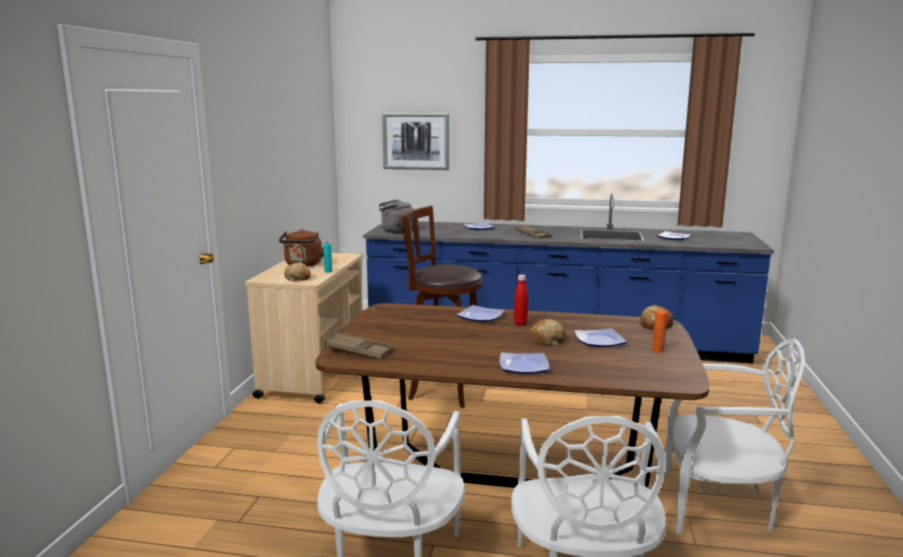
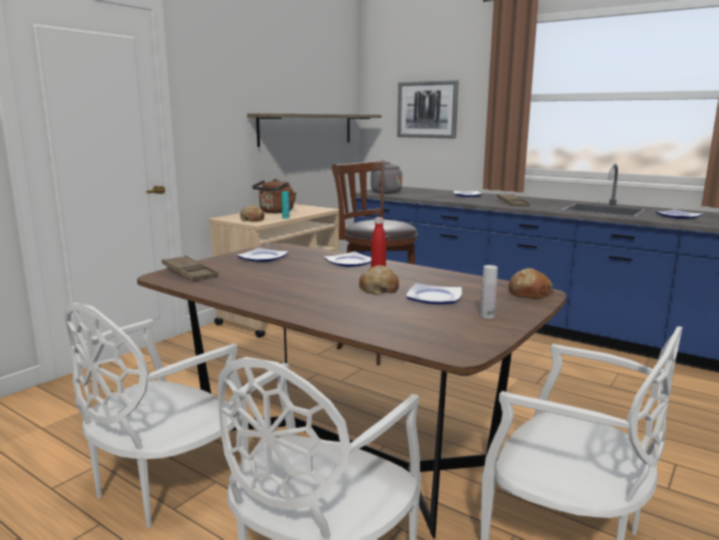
camera: 25 degrees right, 0 degrees up
(302, 168) = (307, 129): none -> shelf
(523, 366) = (308, 306): plate -> plate (263, 258)
(658, 350) = (487, 316): orange bottle -> white bottle

